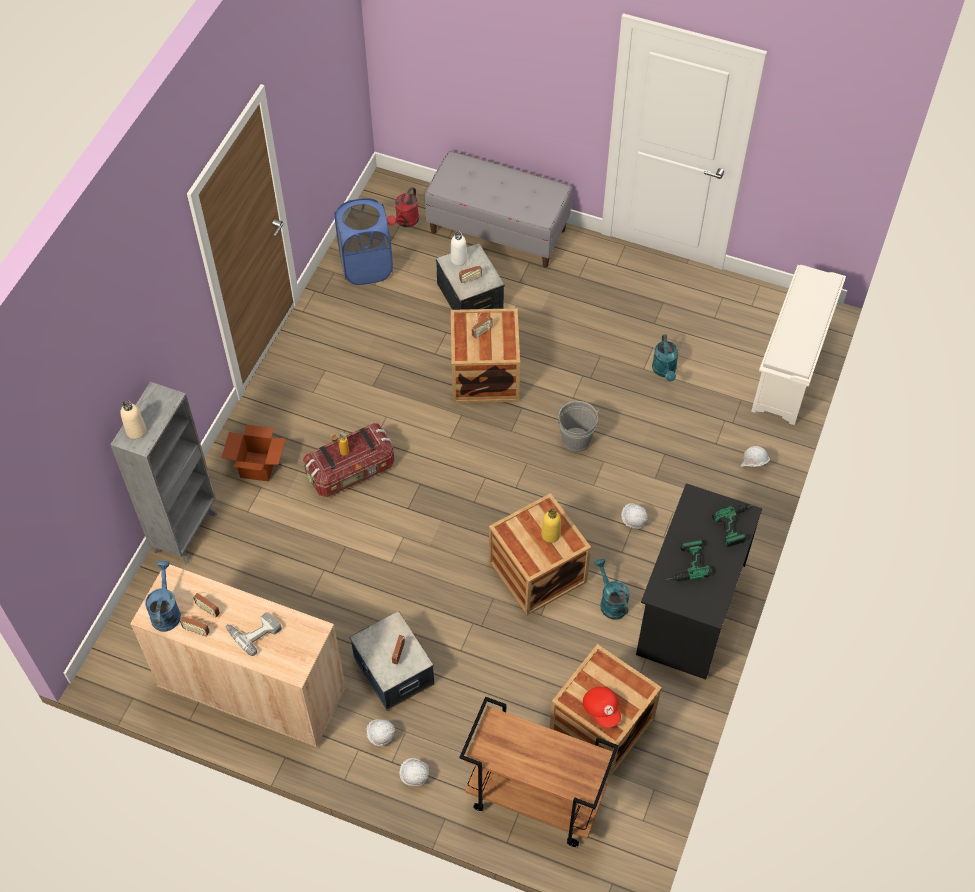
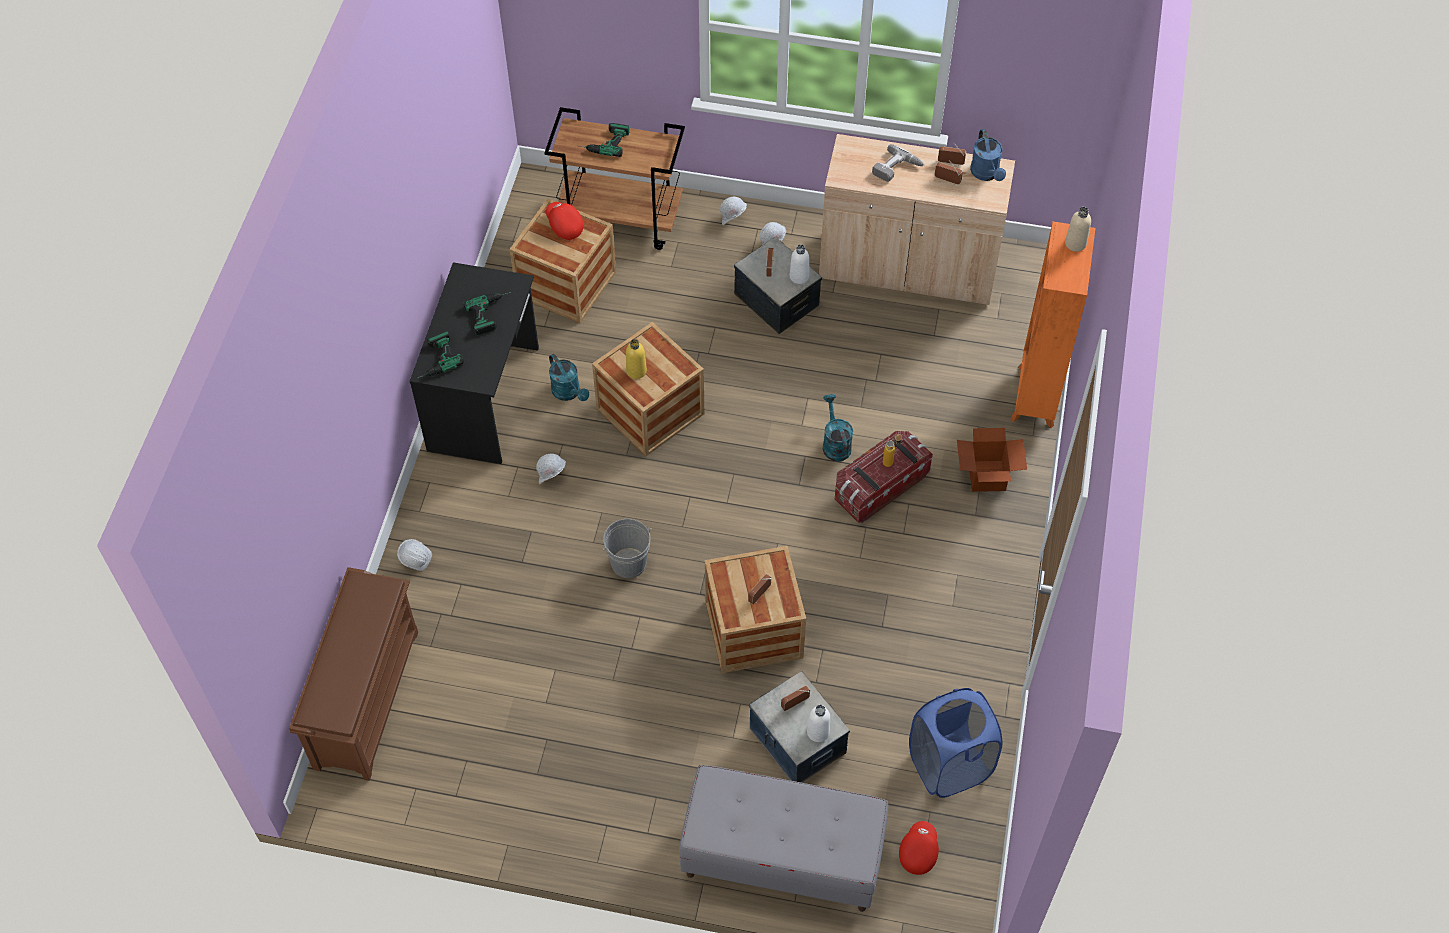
camera: 170 degrees right, 0 degrees up
(186, 531) = (1035, 397): grey bookcase -> orange bookcase
(372, 640) = (799, 276): none -> white bottle
(405, 222) = (918, 851): red watering can -> red cap
(551, 764) = (603, 142): none -> power drill
(665, 371) = (528, 670): turquoise watering can -> turquoise watering can (835, 443)
(790, 370) = (366, 697): white shoe rack -> brown shoe rack

